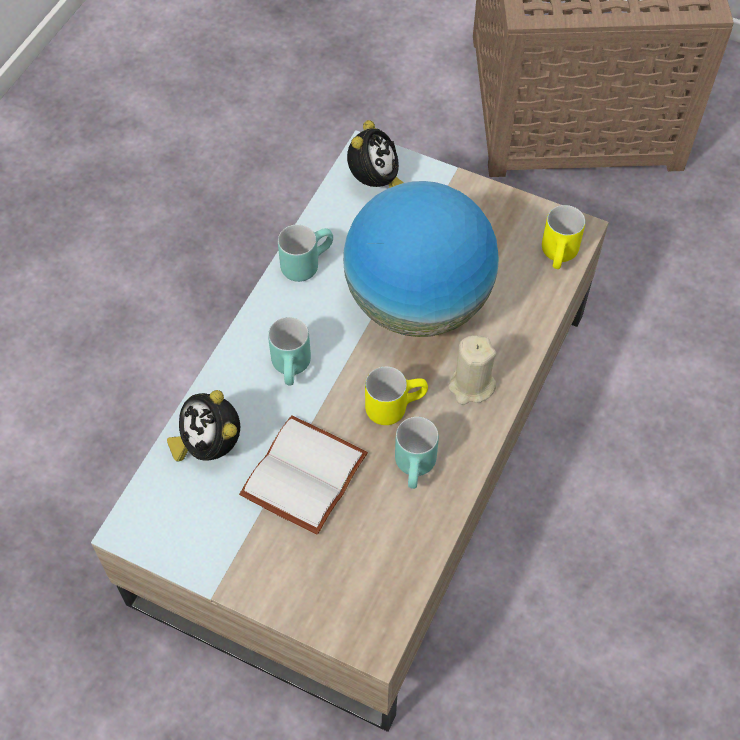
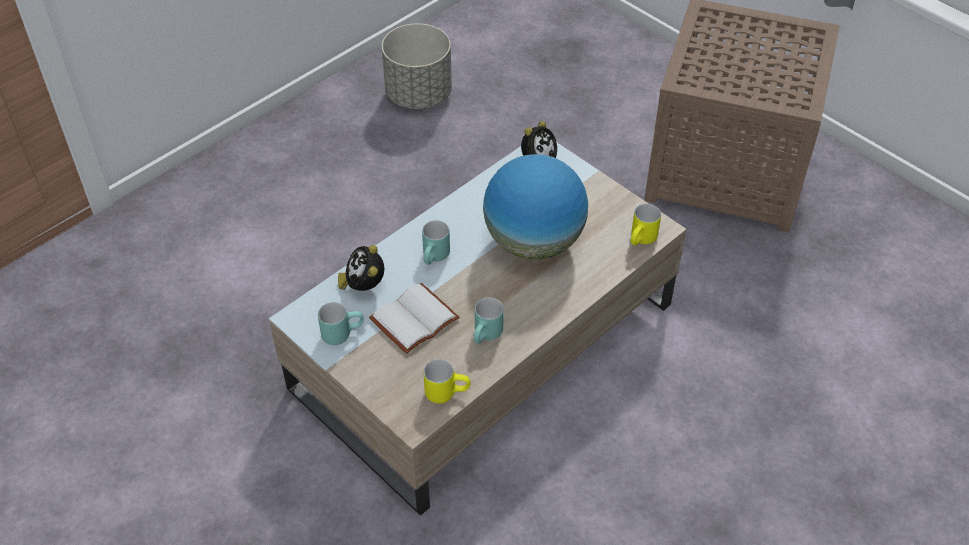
camera: 20 degrees right, 10 degrees down
(130, 104) = (419, 94): none -> grey planter
(305, 262) = (472, 200): turquoise mug -> turquoise mug (342, 332)
(394, 405) = (490, 296): yellow mug -> yellow mug (447, 391)
(471, 386) = (545, 299): beige candle -> none

